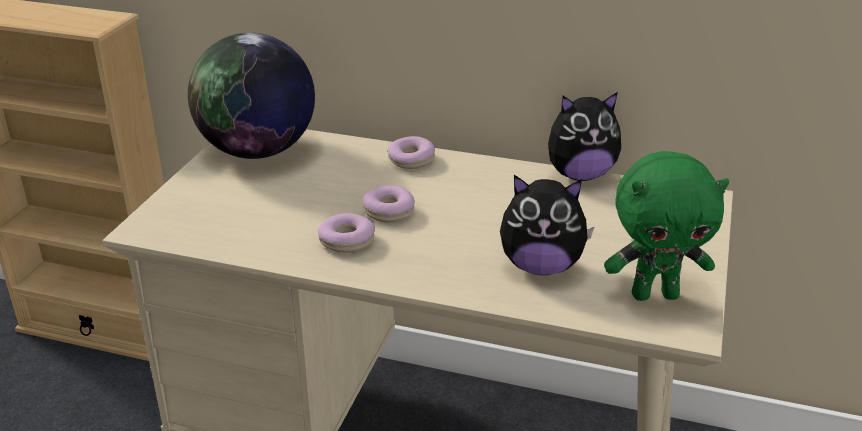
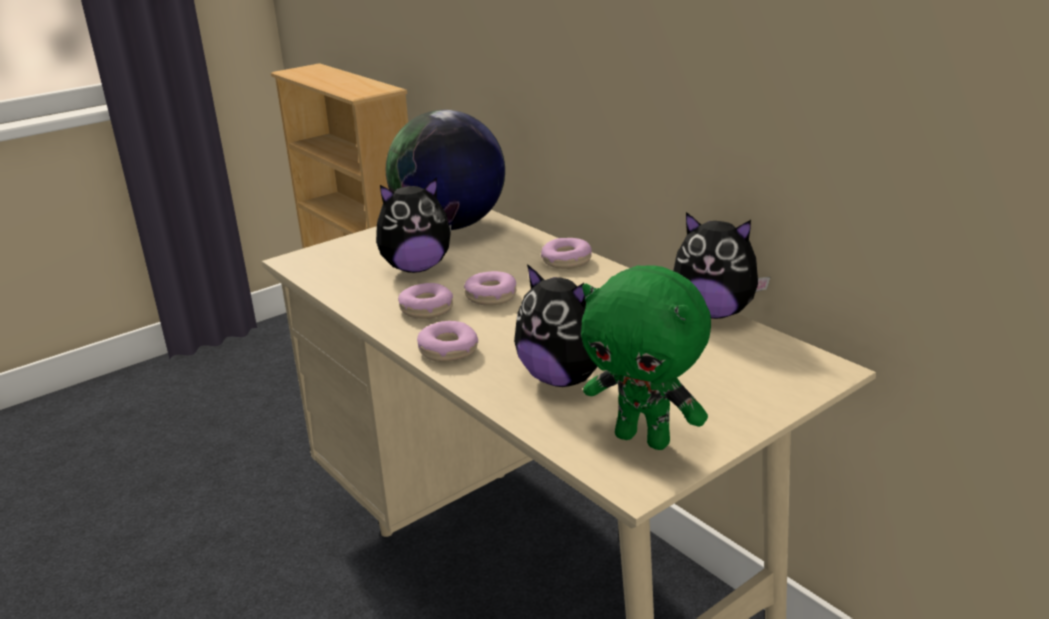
camera: 35 degrees right, 5 degrees down
(282, 203) = (416, 268): none -> plush toy
(418, 273) = (448, 351): none -> donut

